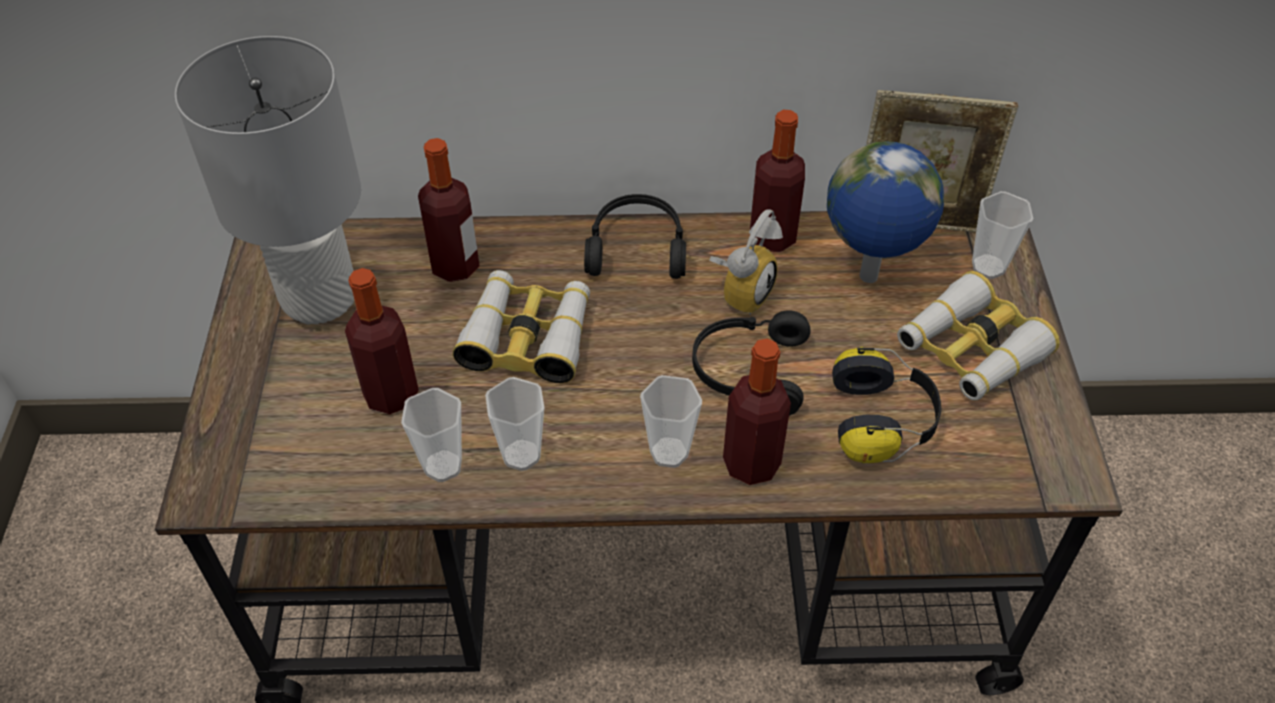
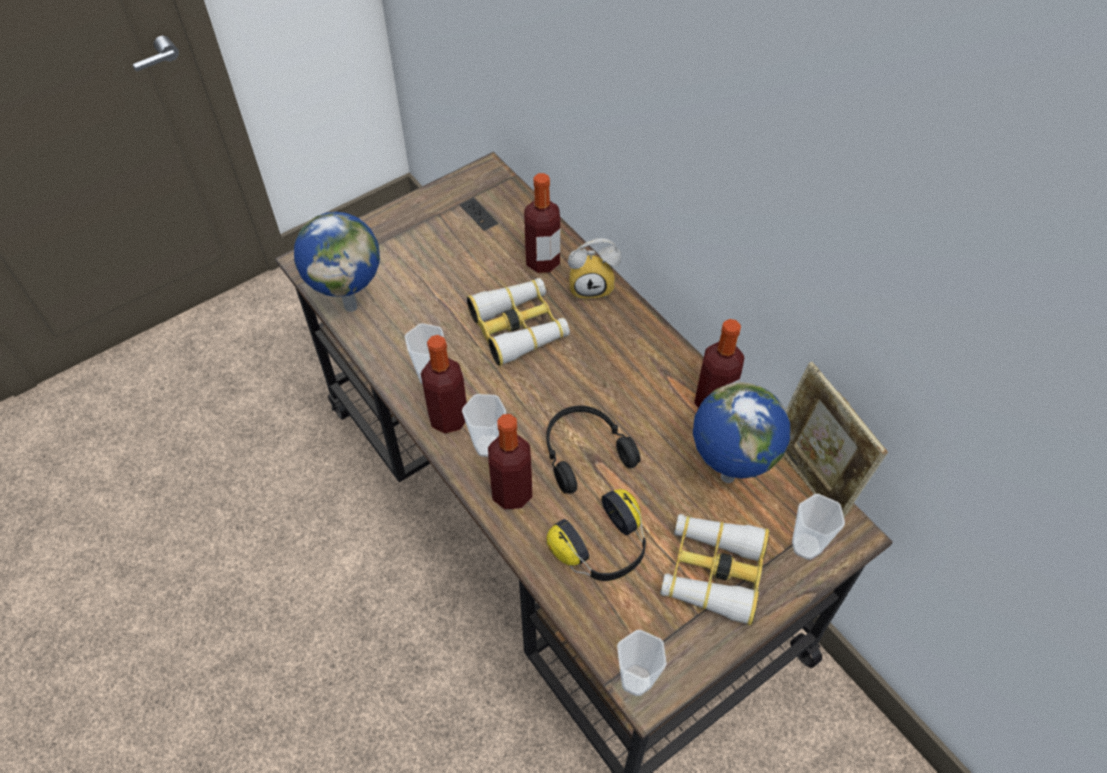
camera: 55 degrees right, 5 degrees up
(321, 302) = (465, 222): grey table lamp -> none
(329, 481) = (351, 305): none -> globe
(391, 395) = (427, 293): bottle -> bottle (448, 418)
(443, 466) = (397, 346): cup -> cup (636, 680)
(637, 247) = (637, 337): black headphones -> none
(741, 291) = (648, 412): alarm clock -> alarm clock (592, 286)

